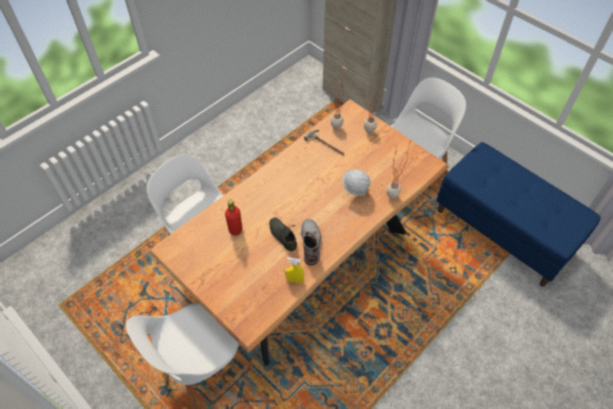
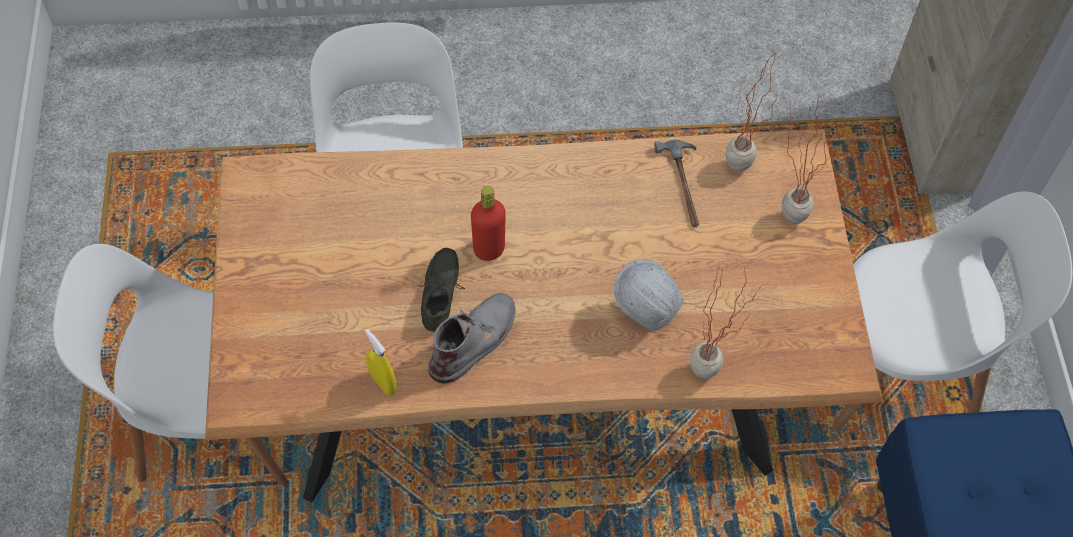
camera: 40 degrees right, 5 degrees up
(235, 230) = (377, 224): red bottle -> red bottle (489, 249)

